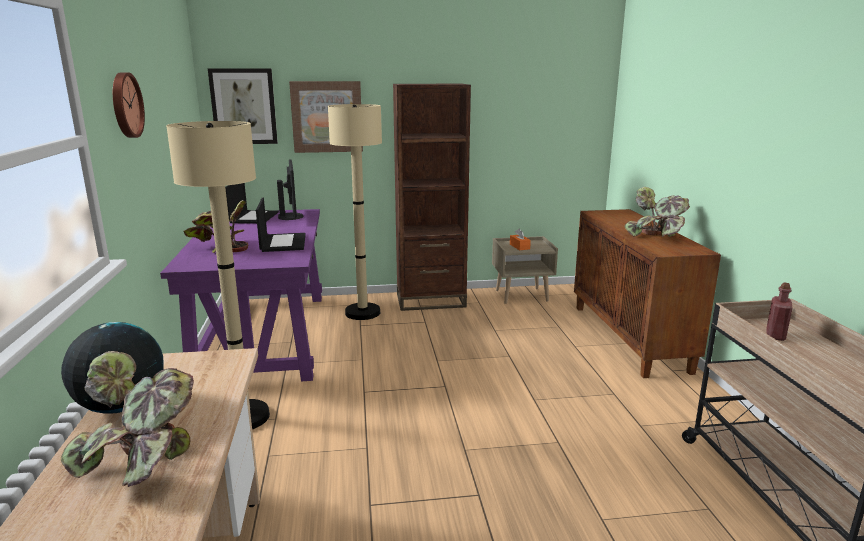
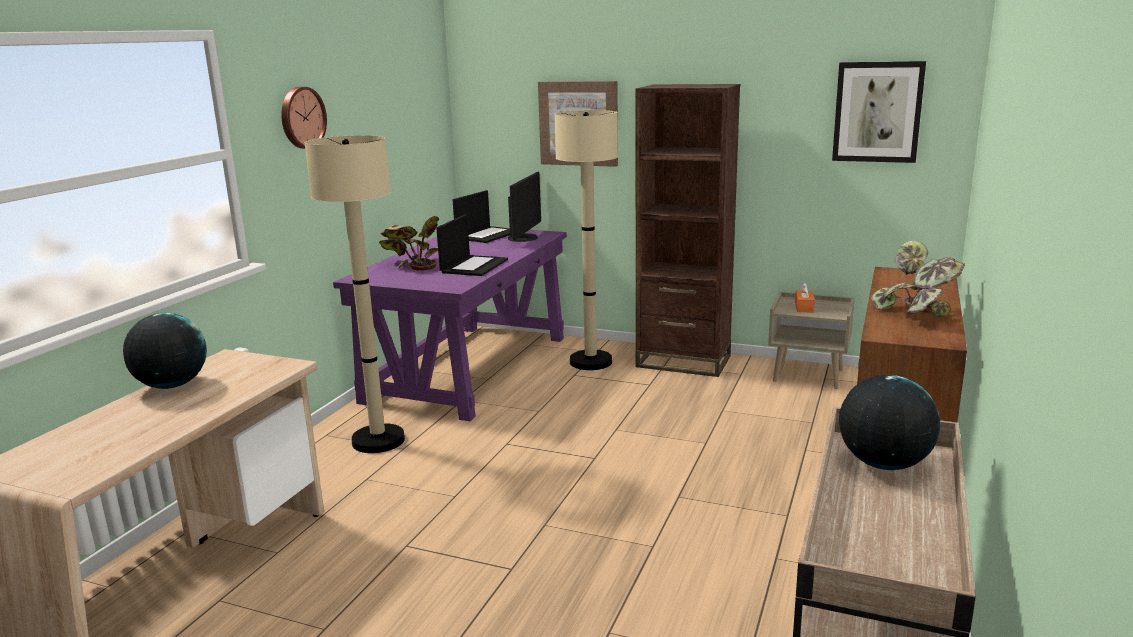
camera: 30 degrees right, 0 degrees up
(141, 463) = (134, 426): potted plant -> none
(244, 106) = (493, 110): picture -> picture (877, 112)
(775, 335) = (883, 464): red bottle -> globe

